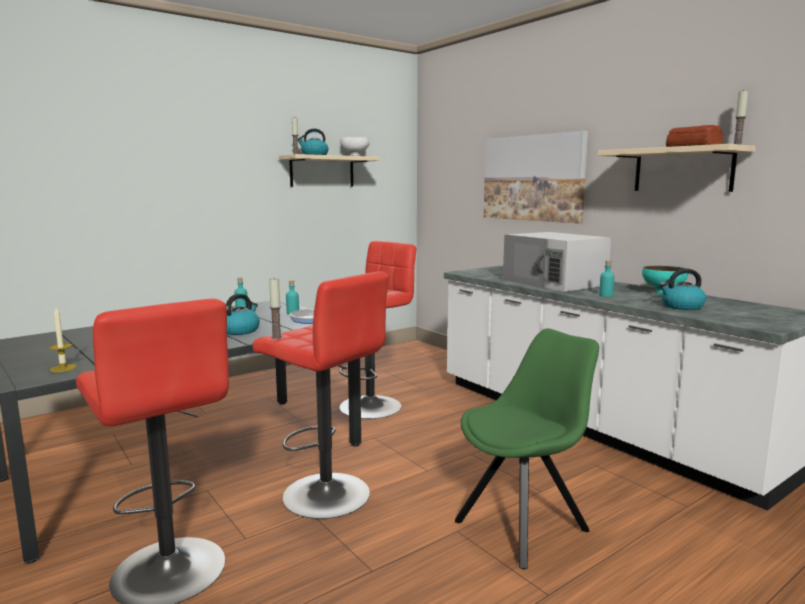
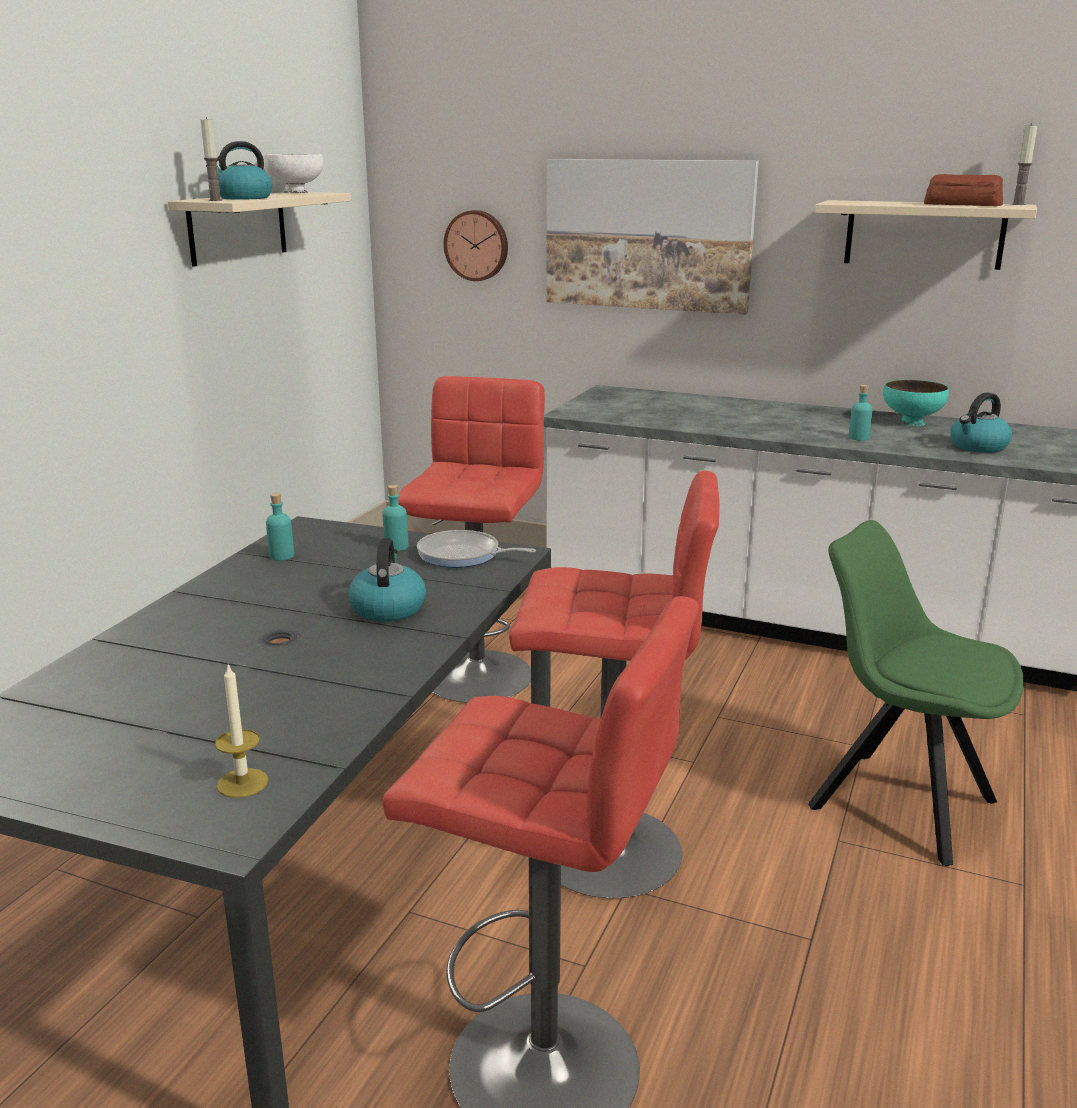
camera: 30 degrees left, 10 degrees up
(276, 337) = (557, 617): candle -> none
(457, 187) = (477, 245): none -> wall clock
(523, 526) = (899, 804): green chair -> green chair turned 75 degrees counterclockwise
(554, 282) = (746, 419): white microwave -> none

